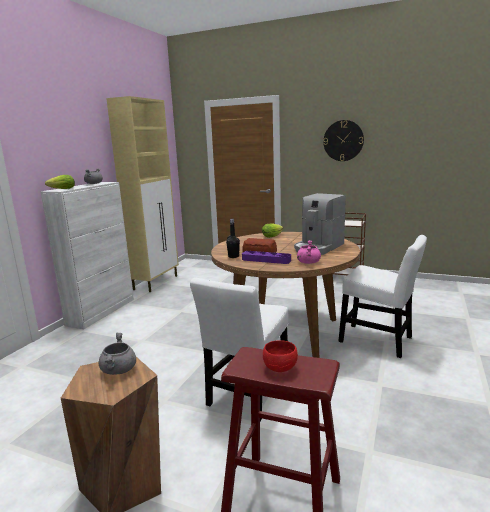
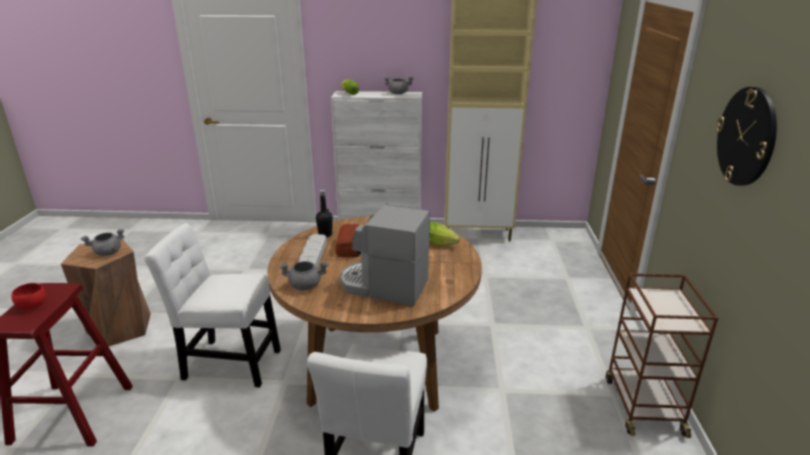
camera: 70 degrees right, 10 degrees up
(266, 260) = (312, 256): purple tray -> grey tray
(308, 262) = (305, 285): pink cooking pot -> grey cooking pot

